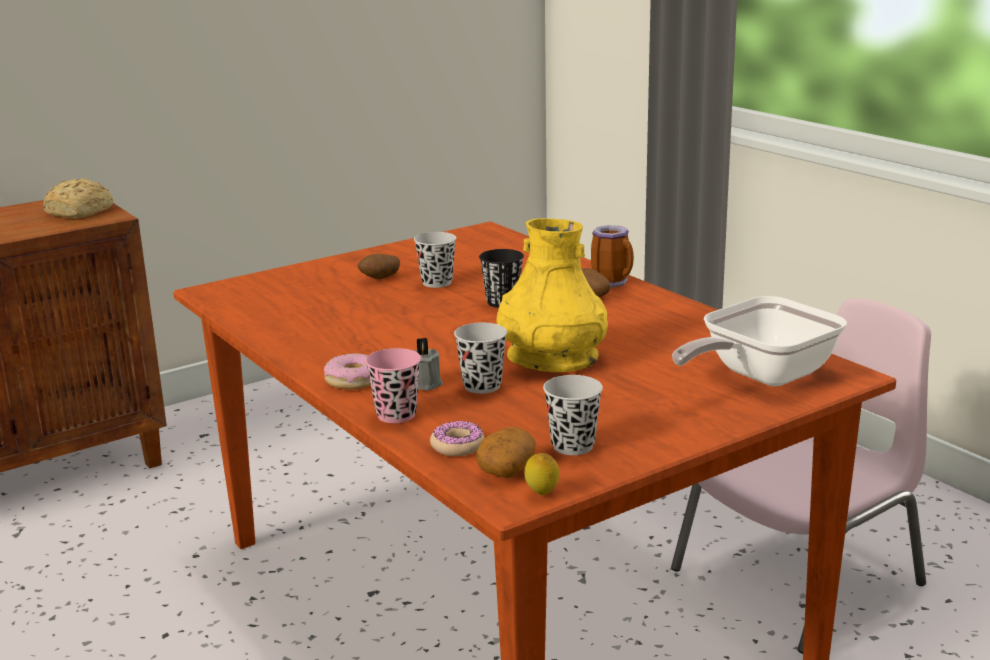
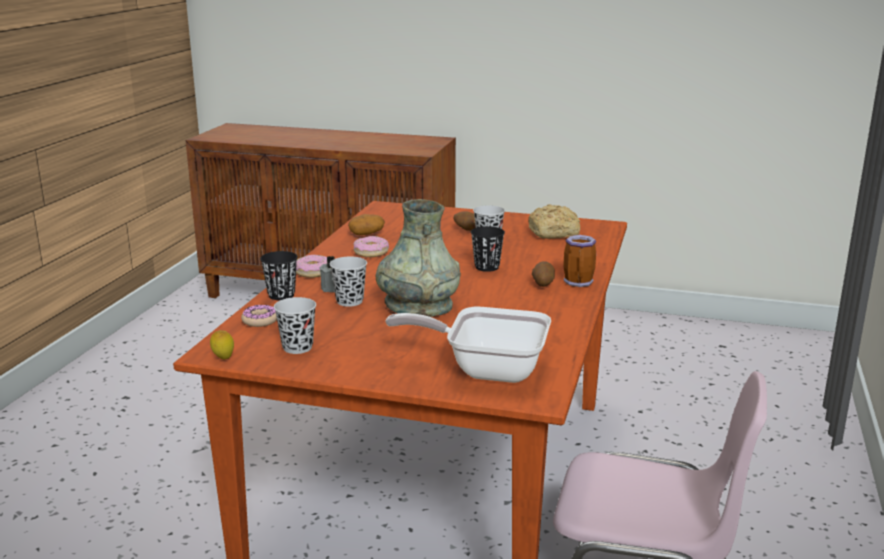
camera: 50 degrees right, 0 degrees up
(81, 212) = (418, 146): bread -> bread (555, 233)
(350, 337) = (370, 252): none -> donut
(396, 415) = (281, 295): pink cup -> black cup
(506, 469) = (245, 340): potato -> potato (366, 234)
(552, 359) = (418, 305): yellow vase -> grey vase

